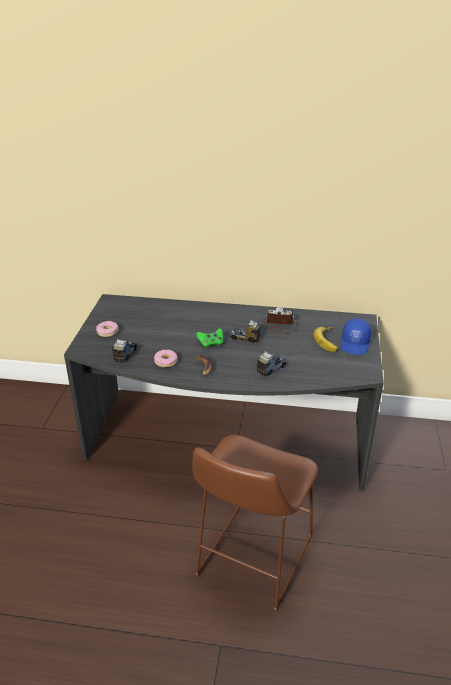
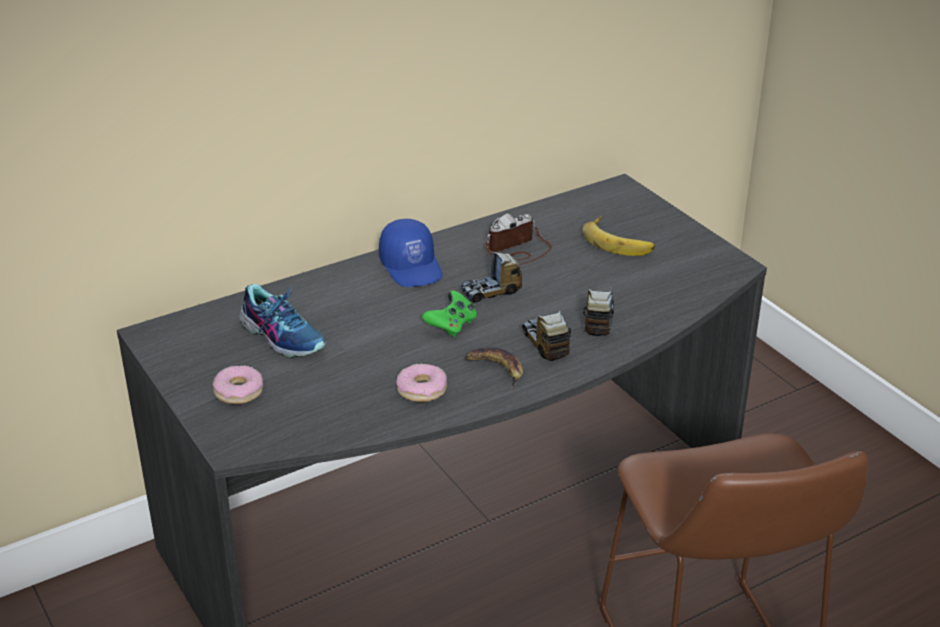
camera: 40 degrees left, 0 degrees up
(125, 354) = (333, 413): toy truck -> toy truck (545, 344)
(148, 320) = (283, 336): none -> shoe
(355, 344) = (659, 229): blue cap -> blue cap (412, 267)

